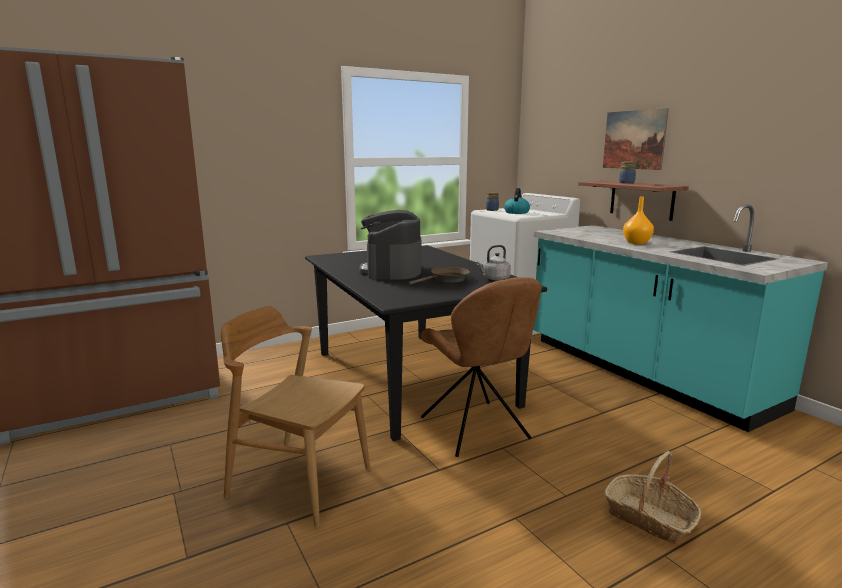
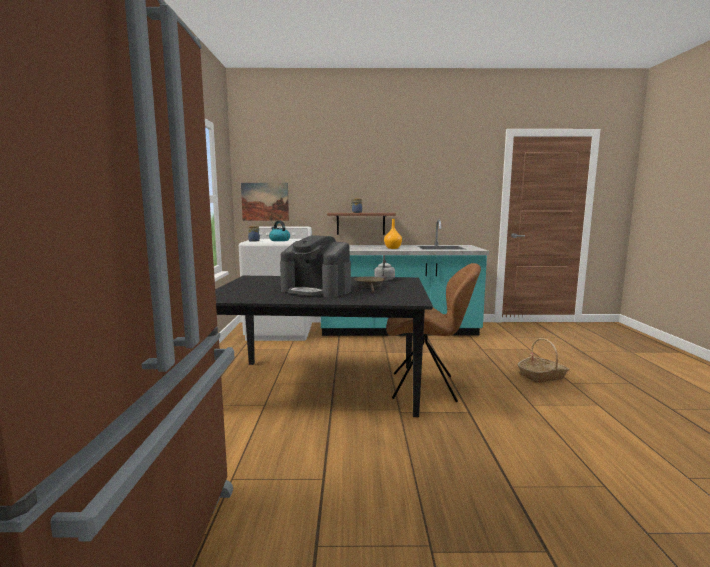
camera: 60 degrees left, 5 degrees down
(299, 482) = (454, 469): brown chair -> none
(634, 140) = (349, 184): picture -> picture (265, 201)

